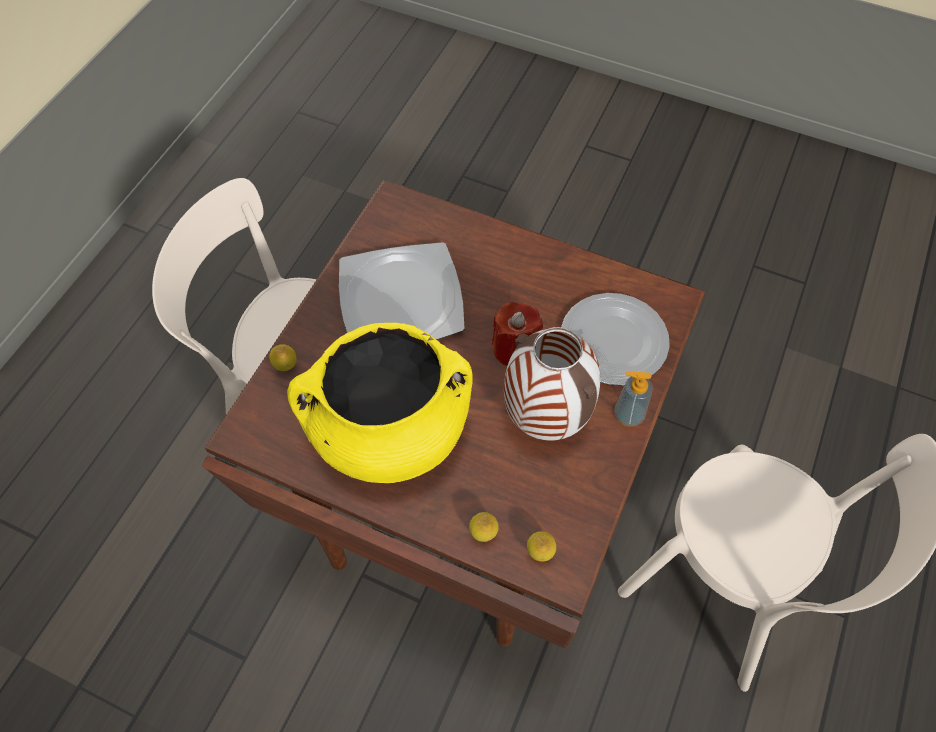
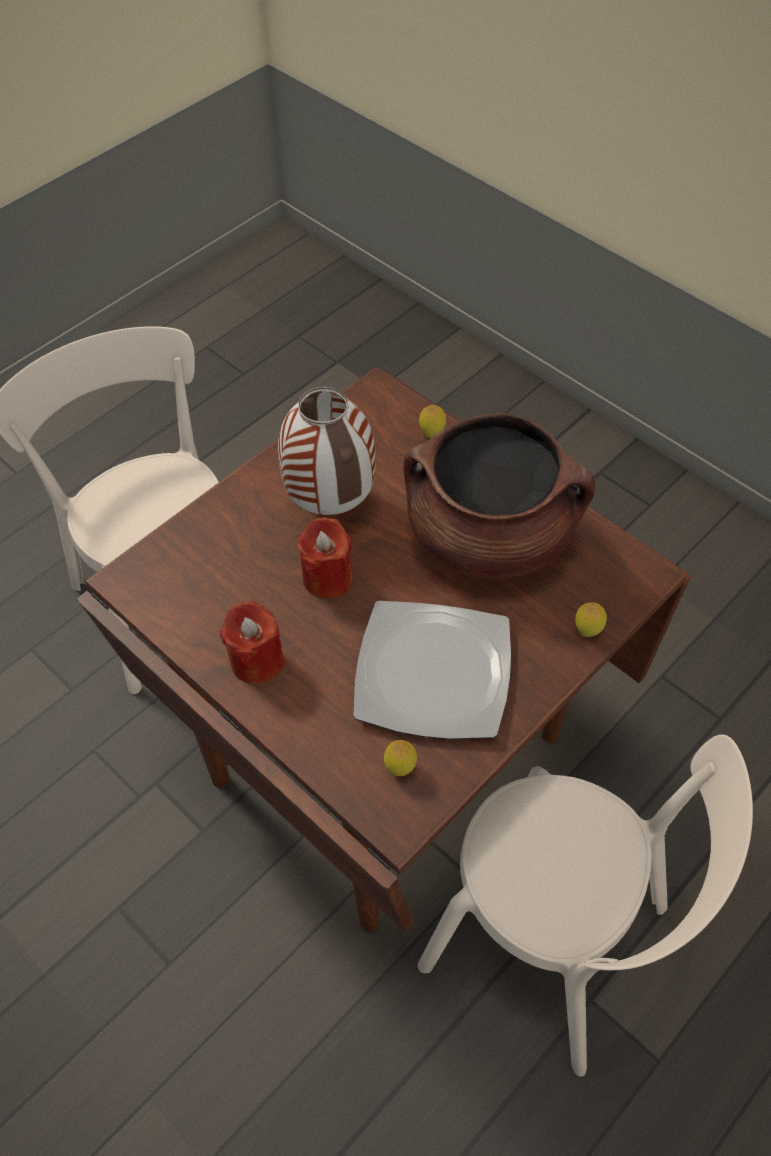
camera: 160 degrees left, 5 degrees down
(389, 431) = (490, 536): yellow cooking pot -> brown cooking pot
(536, 270) = (256, 661): none -> red candle
(540, 553) = (389, 409): lemon -> lemon (400, 768)
(613, 342) = (219, 555): plate -> none
(628, 415) = (249, 486): soap dispenser -> none

